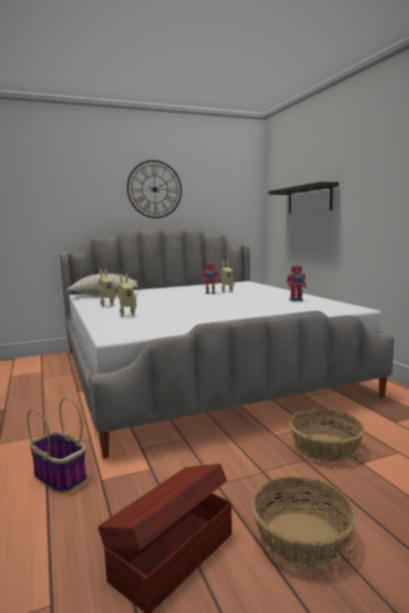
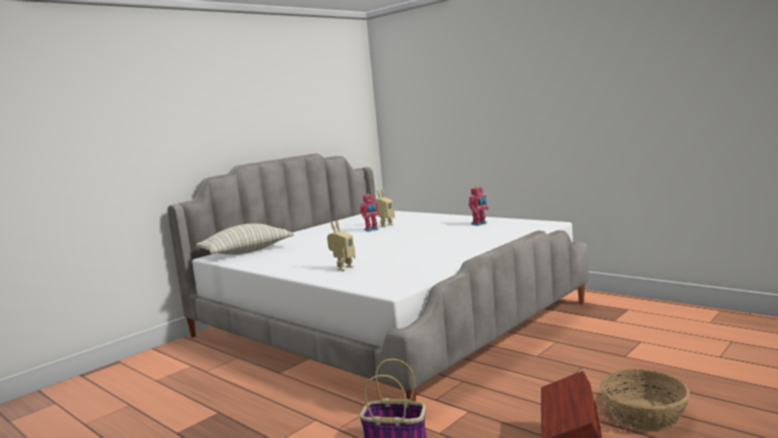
camera: 25 degrees left, 0 degrees up
(106, 305) = (286, 262): toy robot -> none
(154, 189) = (265, 110): wall clock -> none
(309, 199) = (446, 112): shelf -> none
(324, 448) = (586, 354): basket -> none

